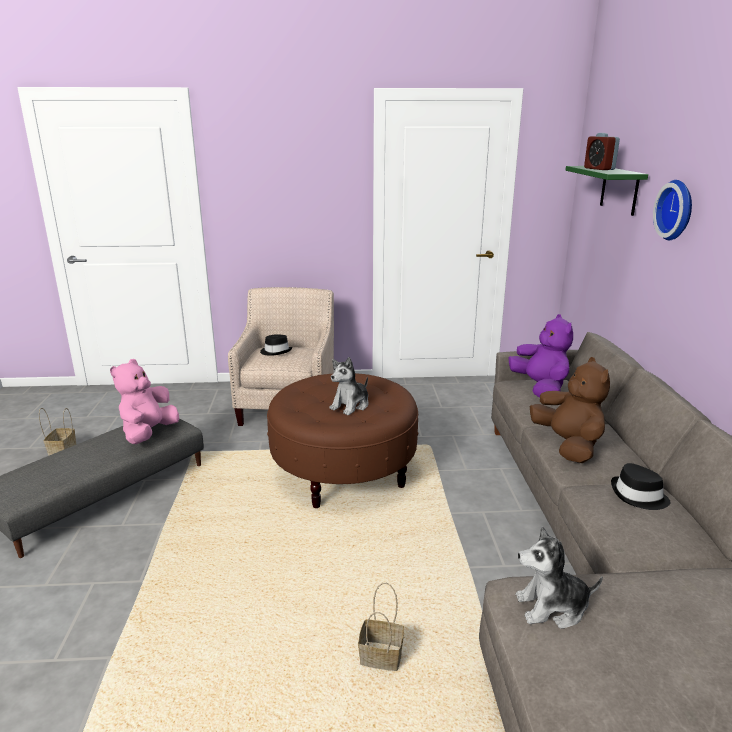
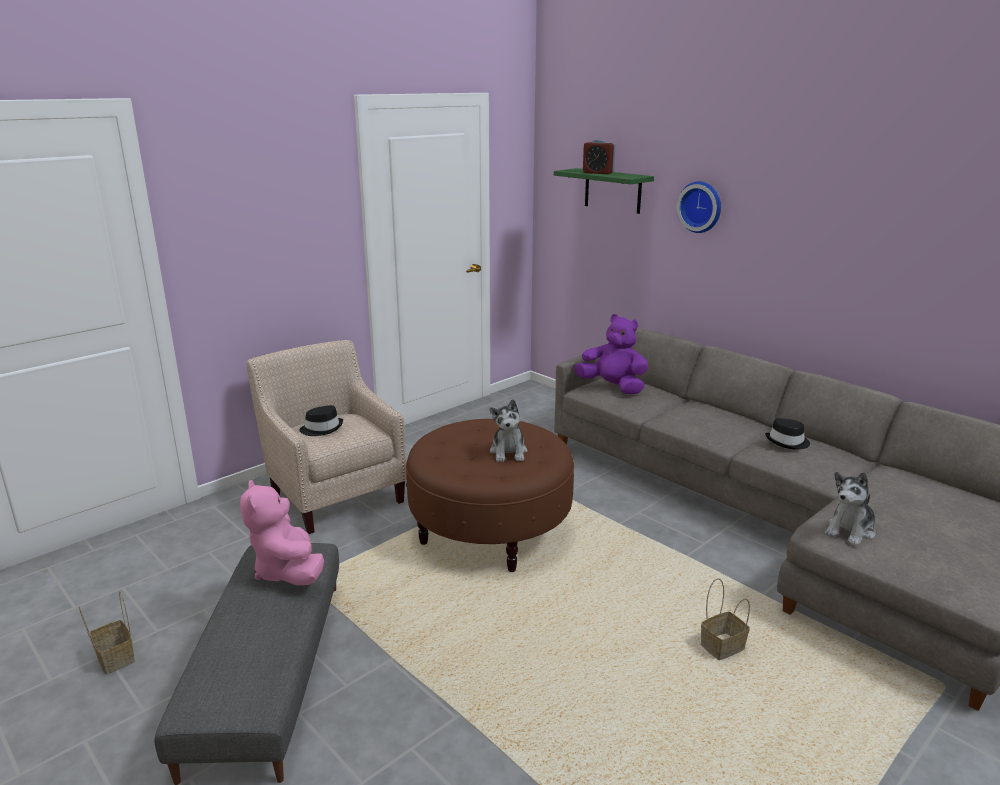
camera: 40 degrees left, 0 degrees up
(568, 445) = (699, 424): brown plush toy -> none

